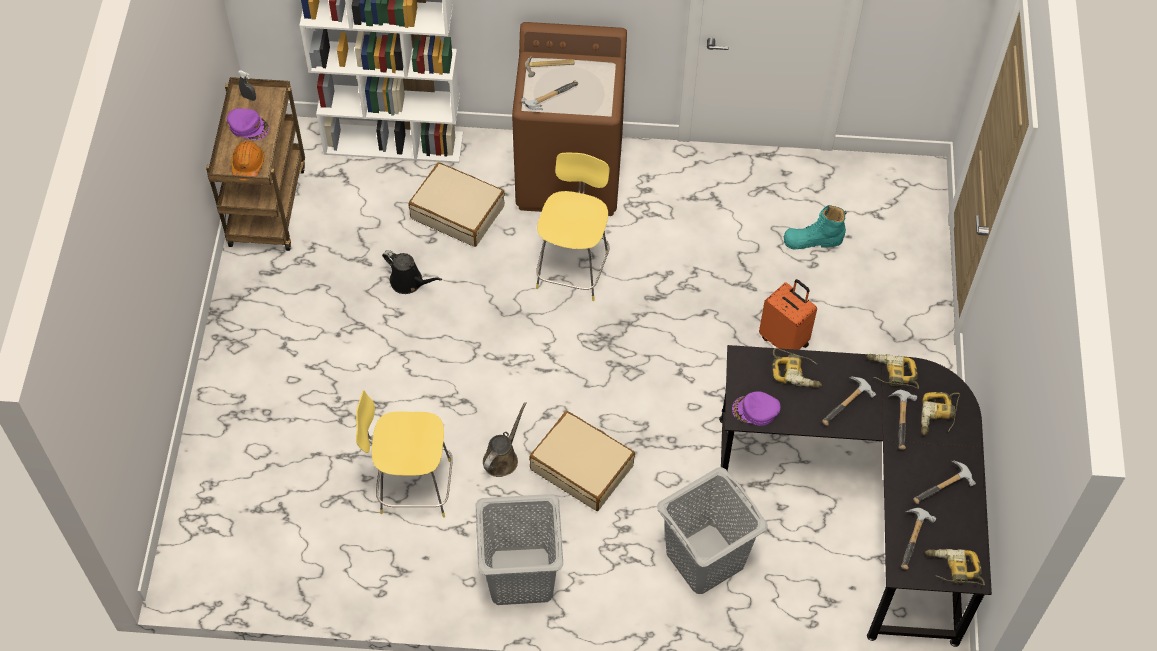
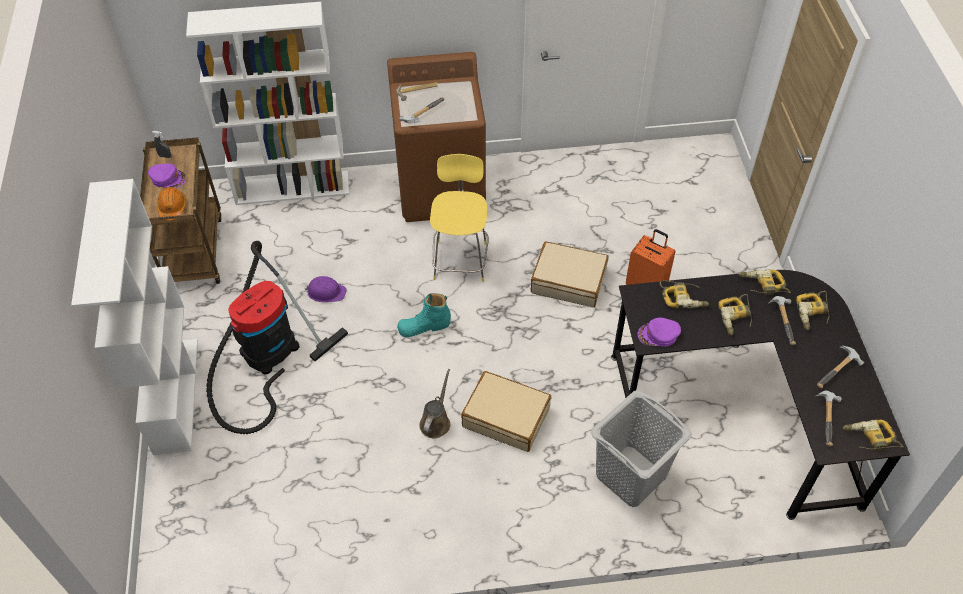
camera: 10 degrees left, 5 degrees down
(221, 375) = (175, 394): none -> white bookcase
(327, 347) = (266, 355): none -> vacuum cleaner
(409, 282) = (326, 292): black watering can -> purple hard hat
(412, 486) = (362, 459): yellow stool -> none
(458, 212) = (356, 231): beige suitcase -> beige suitcase (568, 281)
(520, 575) = (474, 520): grey laundry basket -> none
(813, 240) = (647, 208): turquoise boot -> turquoise boot (424, 326)
(848, 406) = (735, 317): hammer -> power drill

